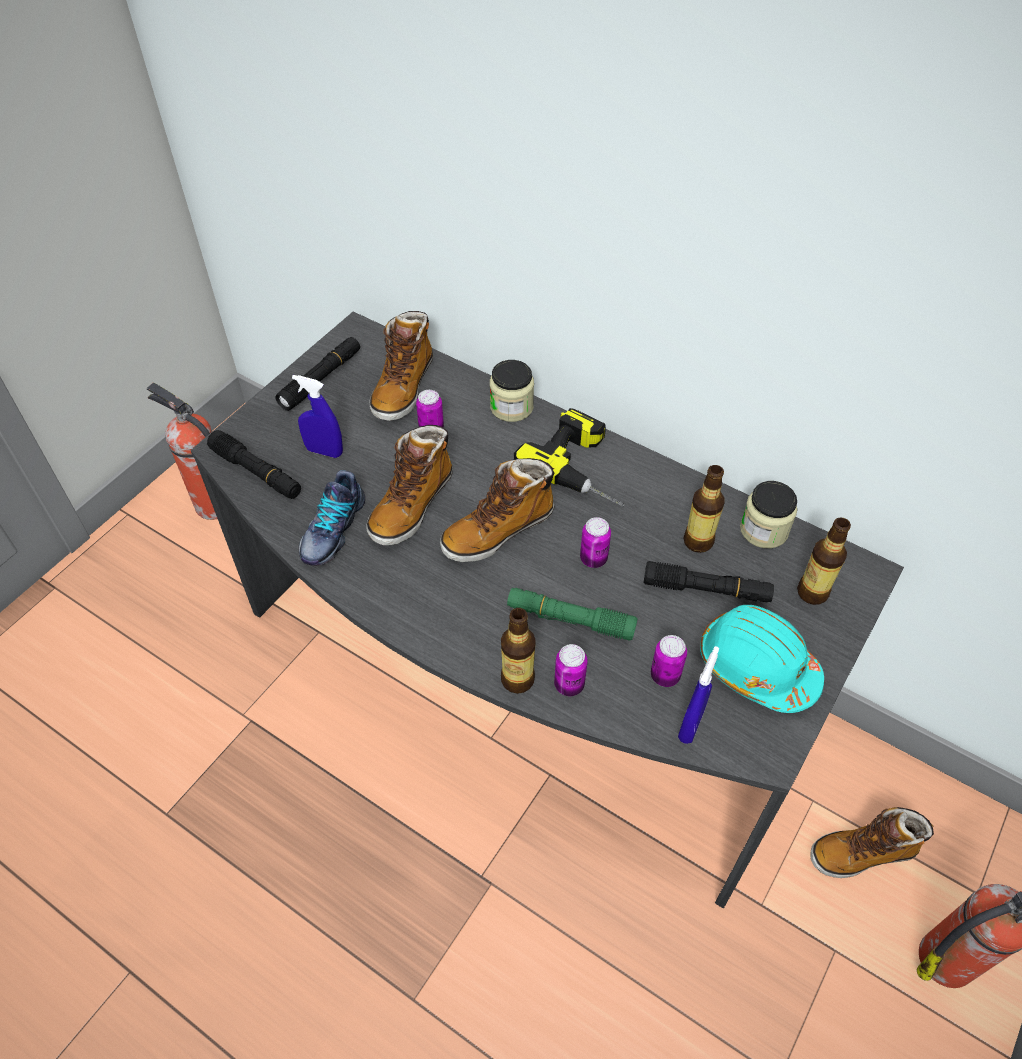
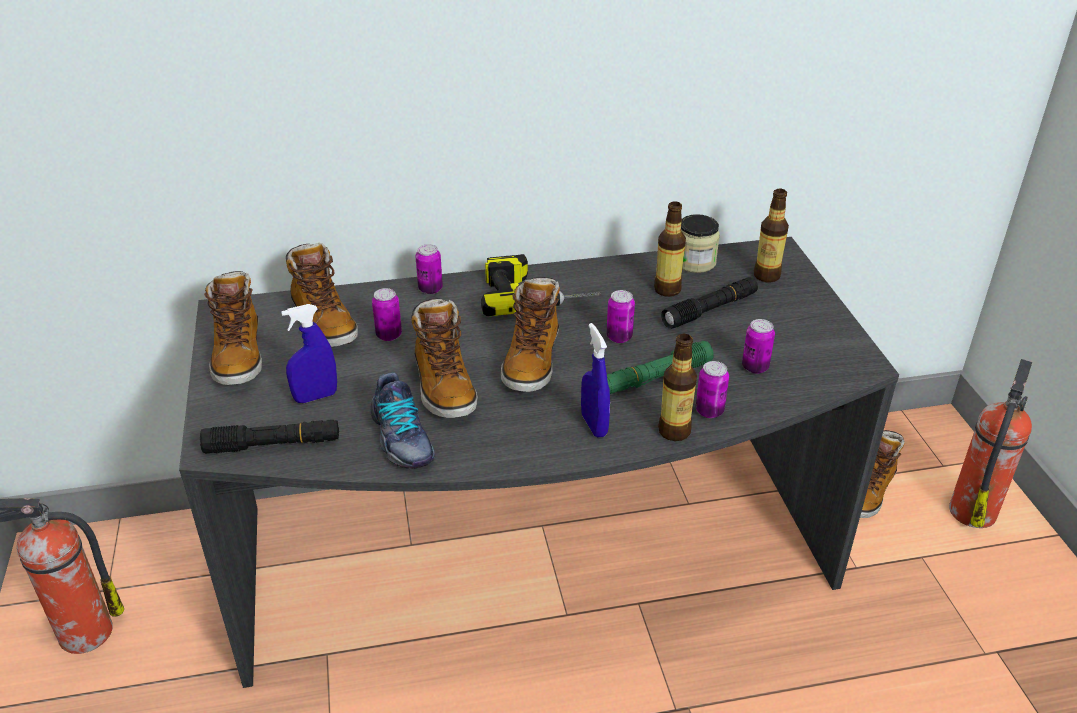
camera: 45 degrees left, 15 degrees down
(321, 379) = (239, 355): black flashlight -> boot
(511, 407) = (430, 289): jar -> can
(690, 725) = (806, 381): blue spray bottle -> blue spray bottle (594, 425)
(756, 667) = (794, 329): turquoise hard hat -> none

